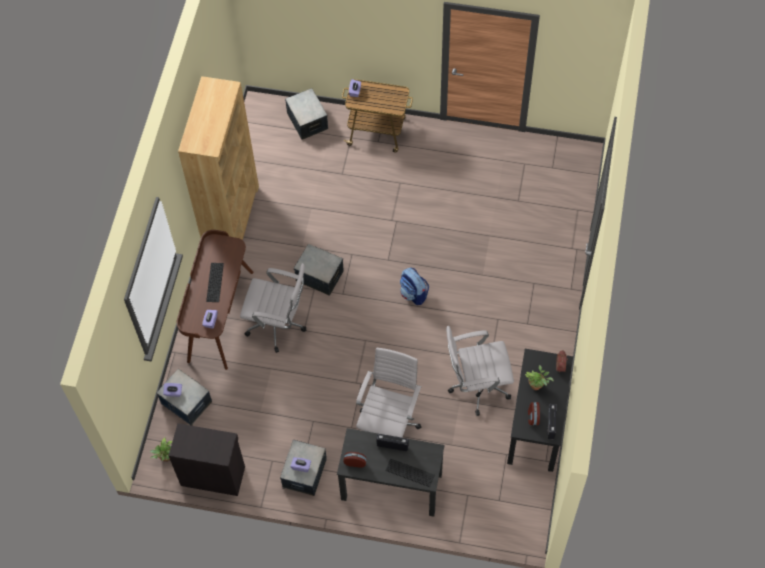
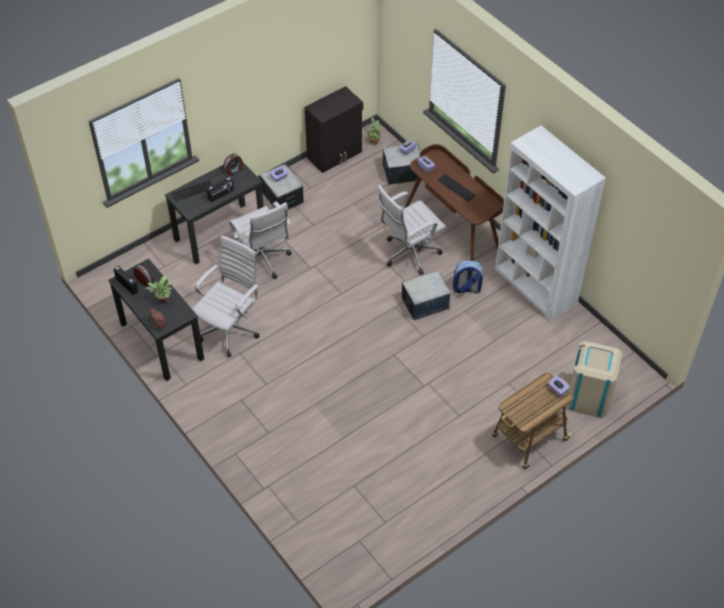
camera: 130 degrees right, 10 degrees down
(231, 217) = (535, 287): brown bookcase -> white bookcase
(307, 121) = (588, 397): storage box -> beige trash can
(414, 294) = (346, 348): backpack -> backpack (466, 289)

